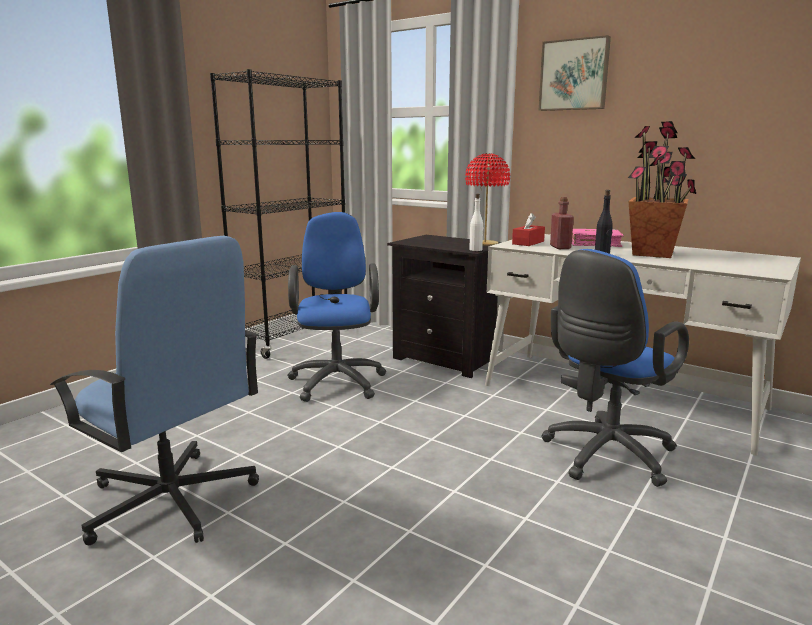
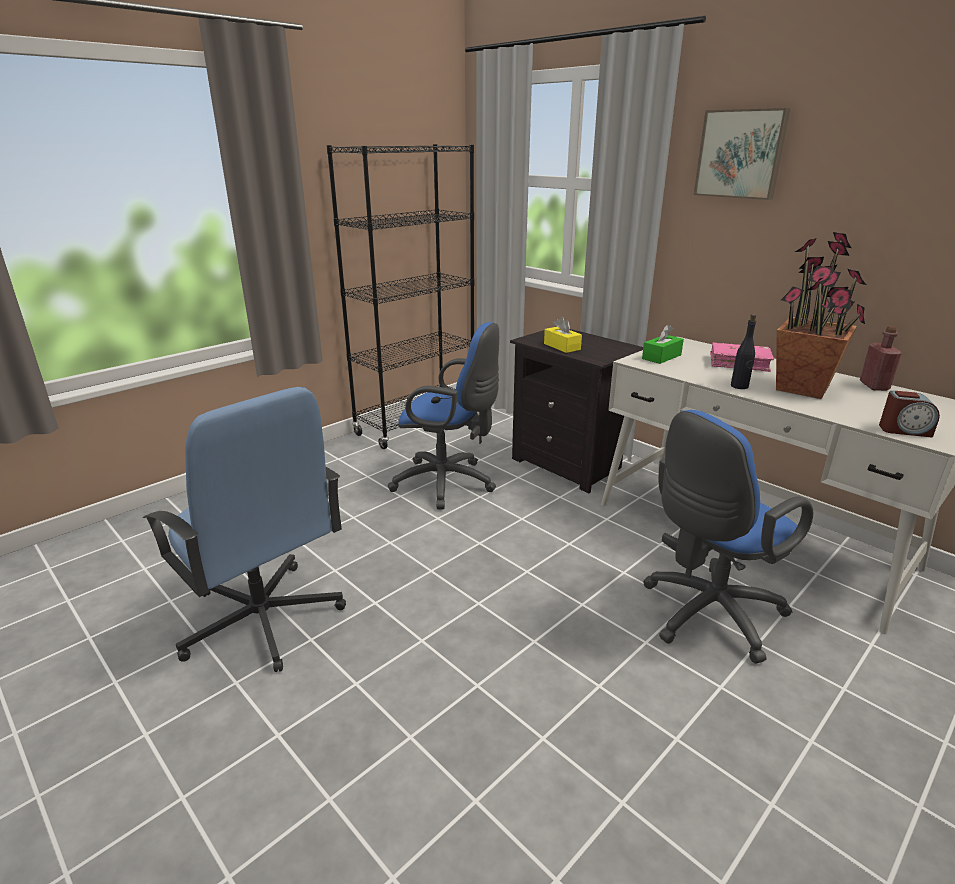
camera: 10 degrees right, 10 degrees up
(337, 380) = (449, 484): blue office chair -> blue office chair turned 105 degrees clockwise
(436, 244) = (562, 346): none -> yellow tissue box
(476, 250) = (603, 359): white bottle -> none
(485, 244) = (617, 348): red table lamp -> none
(528, 243) = (661, 357): red tissue box -> green tissue box
(560, 247) = (695, 368): red bottle -> red bottle (874, 386)
(745, 270) = (904, 430): none -> alarm clock

